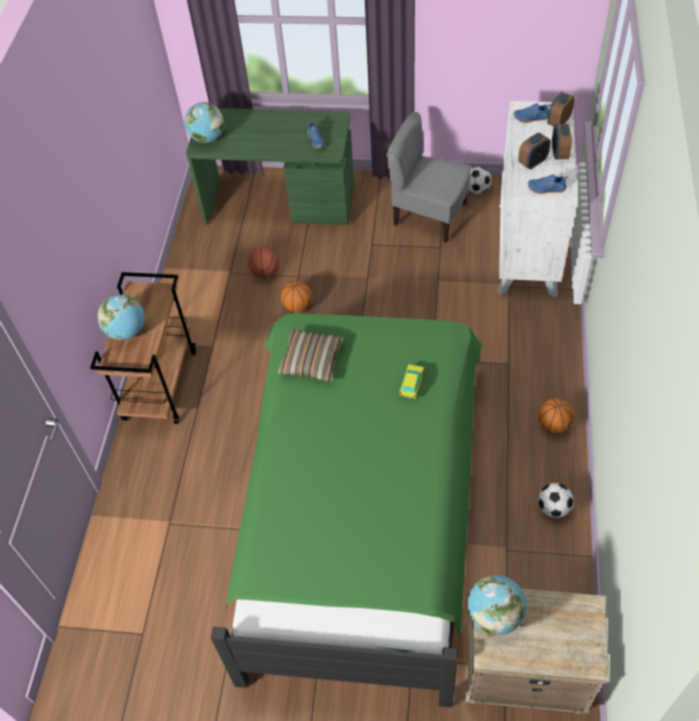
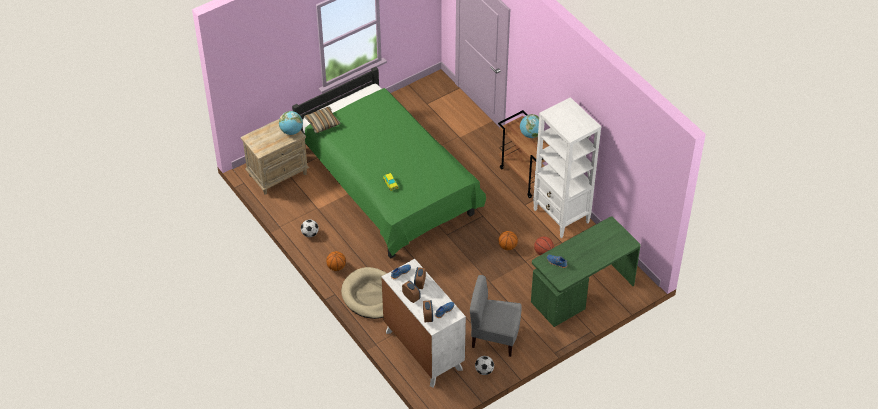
camera: 135 degrees right, 5 degrees down
(190, 302) = (561, 216): none -> white bookcase
(207, 138) = (612, 230): globe -> none
(311, 360) = (441, 168): pillow -> pillow (322, 123)
(429, 215) = (494, 337): grey chair -> grey chair turned 150 degrees counterclockwise
(536, 353) = (371, 295): none -> beige dog bed

